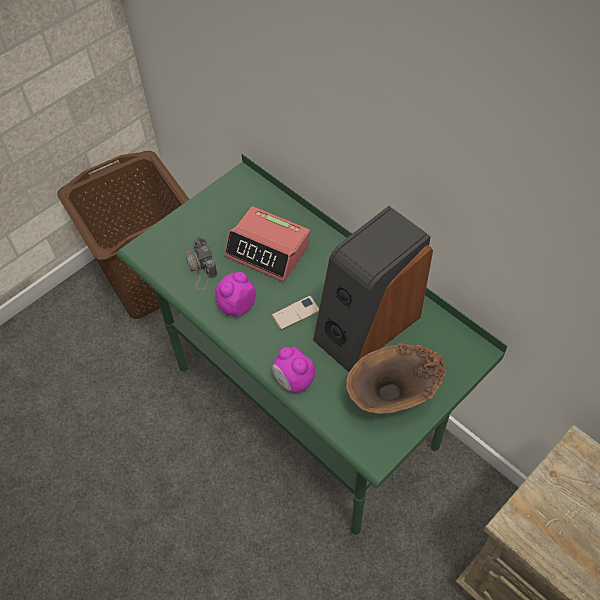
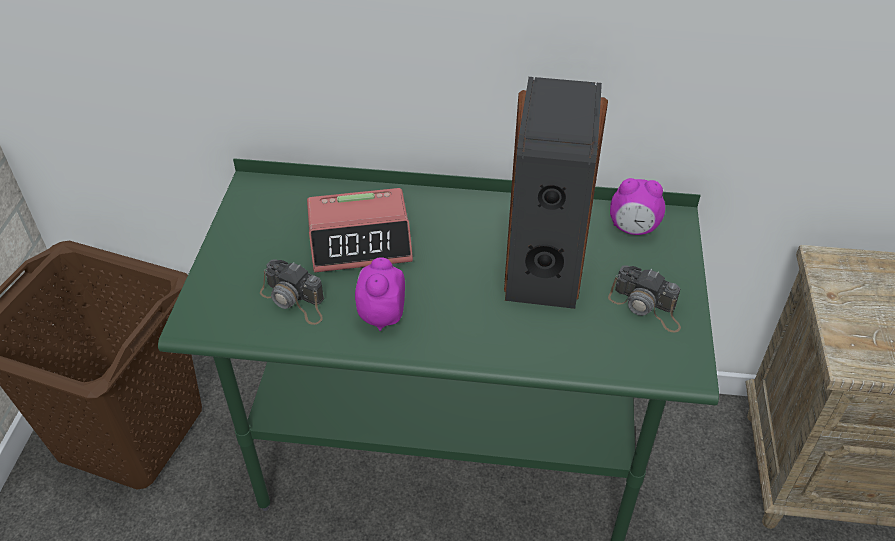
camera: 40 degrees left, 10 degrees down
(293, 381) = (527, 352): alarm clock -> alarm clock (633, 229)
(295, 313) = (457, 284): phone -> none
(393, 399) = (646, 307): brown vase -> camera

